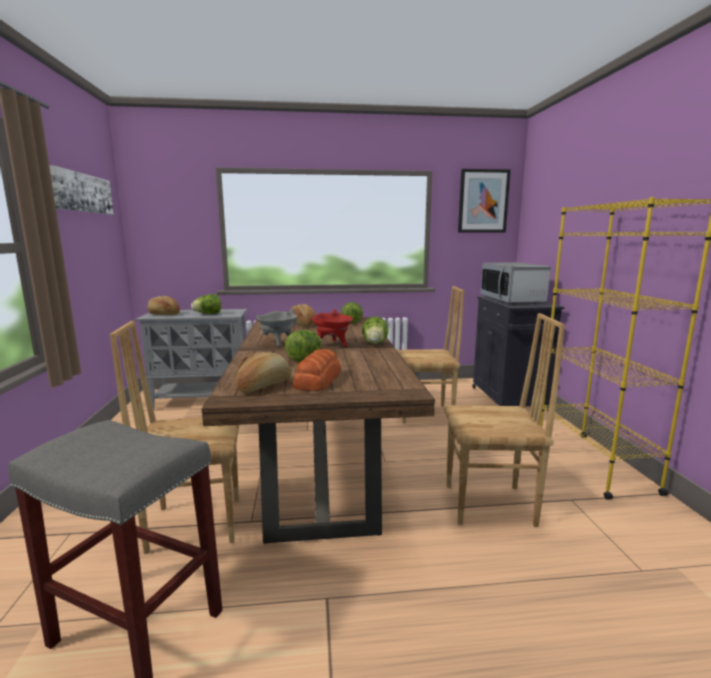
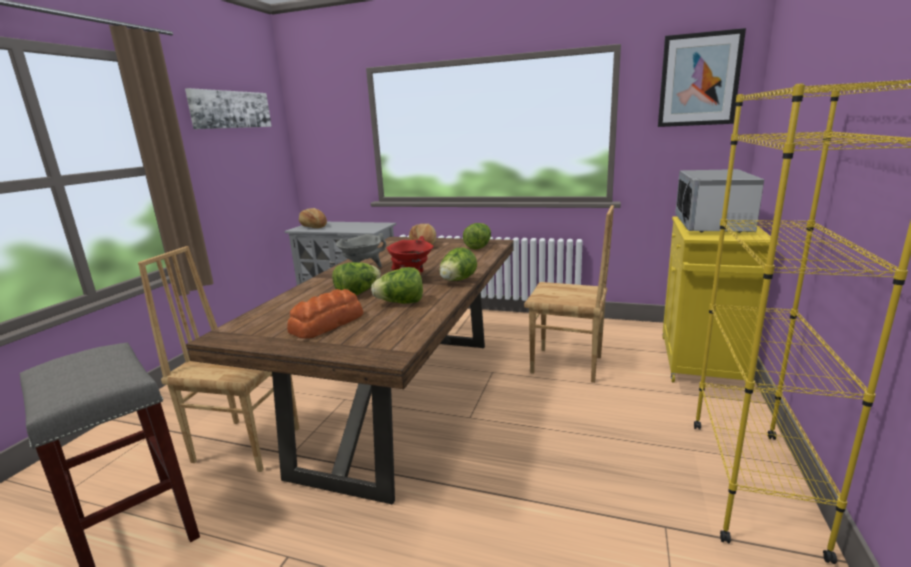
camera: 25 degrees right, 5 degrees up
(208, 314) = (350, 228): lettuce -> lettuce (401, 303)
(264, 385) = (270, 324): bread -> none
(490, 506) = (544, 504): brown chair -> none
(509, 400) = (701, 363): black cabinet -> yellow cabinet

